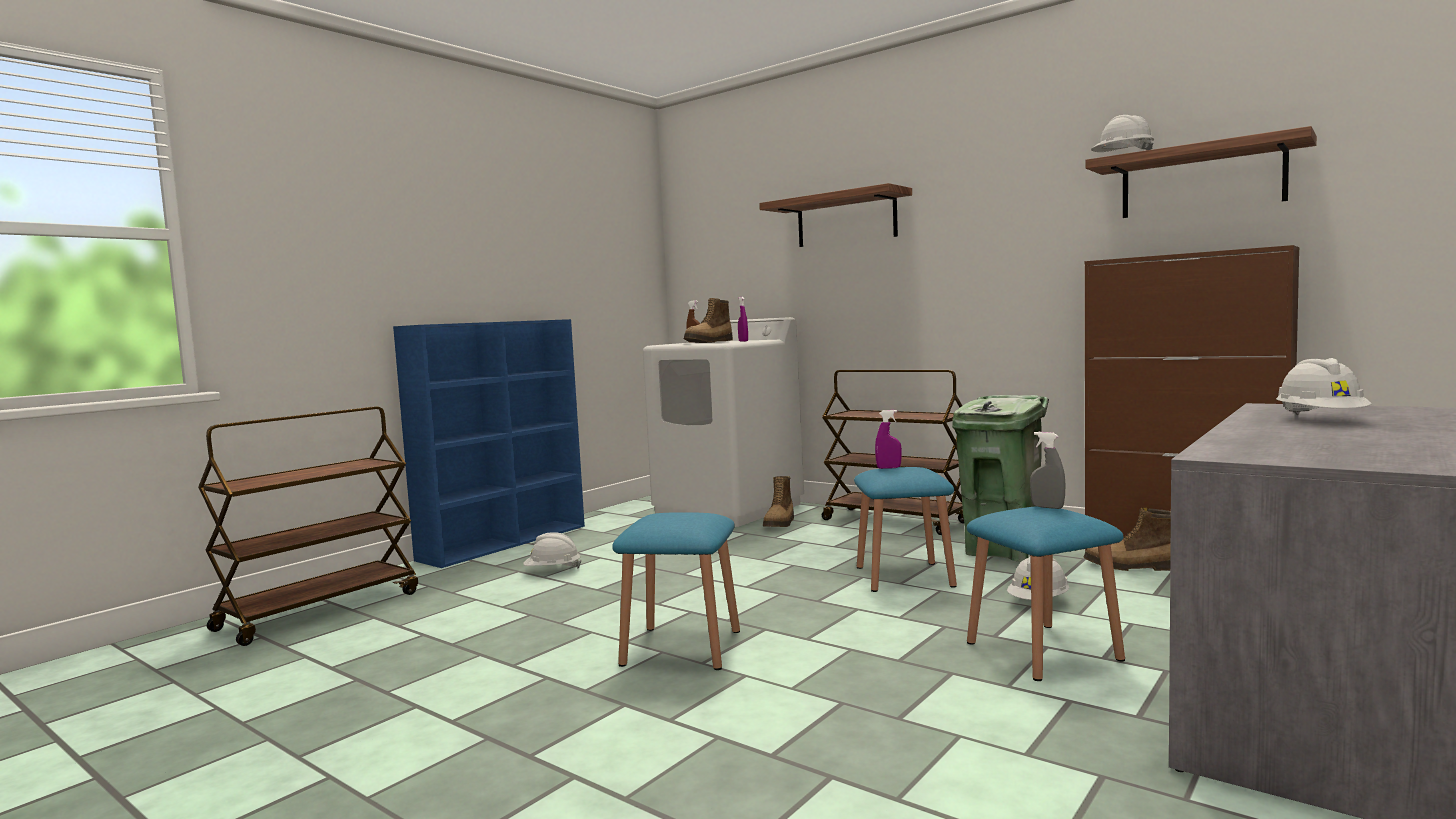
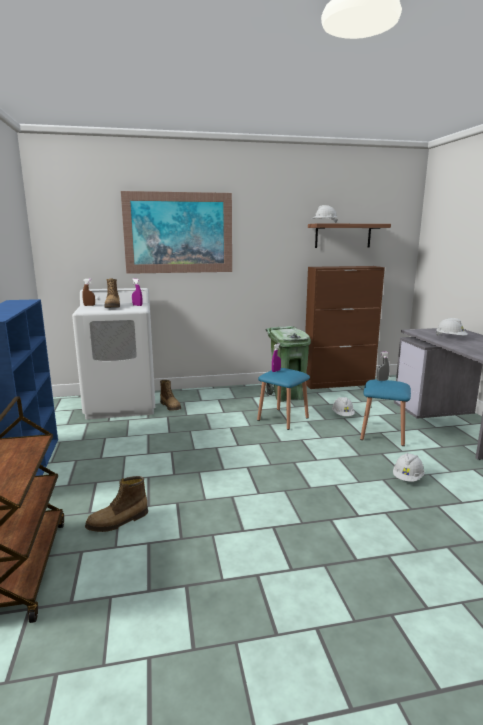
camera: 50 degrees left, 10 degrees up
(552, 571) = (118, 474): white hard hat -> white hard hat (407, 478)
(681, 647) = (286, 485): blue stool -> none
(846, 219) = (178, 233): shelf -> picture
(896, 521) = (218, 391): brown cart -> none
(1132, 567) = (335, 392): boot -> boot (118, 522)

